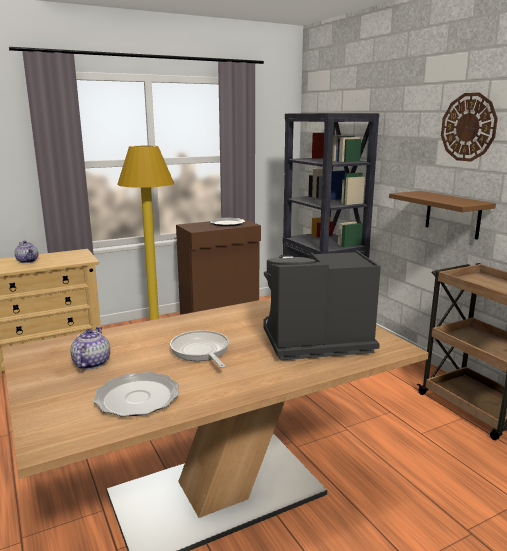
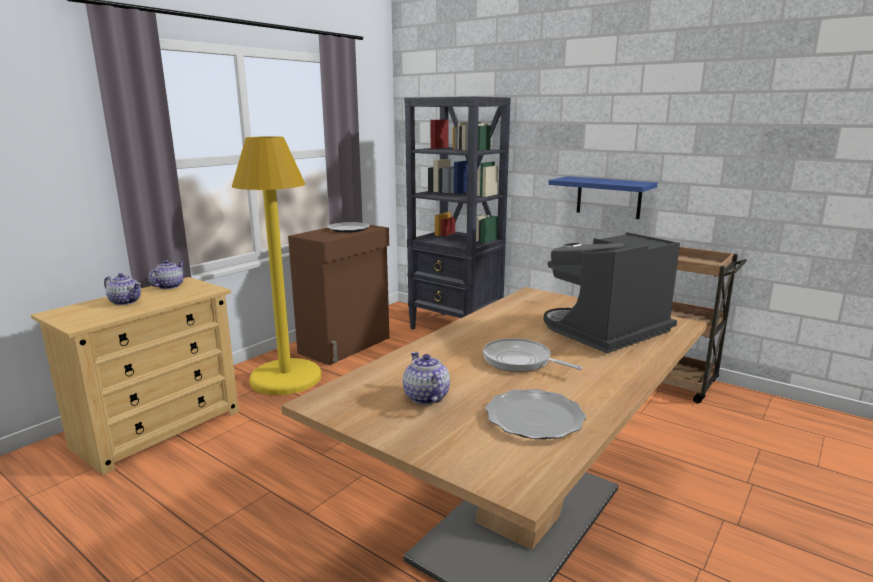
camera: 25 degrees left, 0 degrees up
(65, 254) = (168, 286): none -> teapot
(452, 214) = (608, 197): brown shelf -> blue shelf
(468, 127) = (622, 110): wall clock -> none

